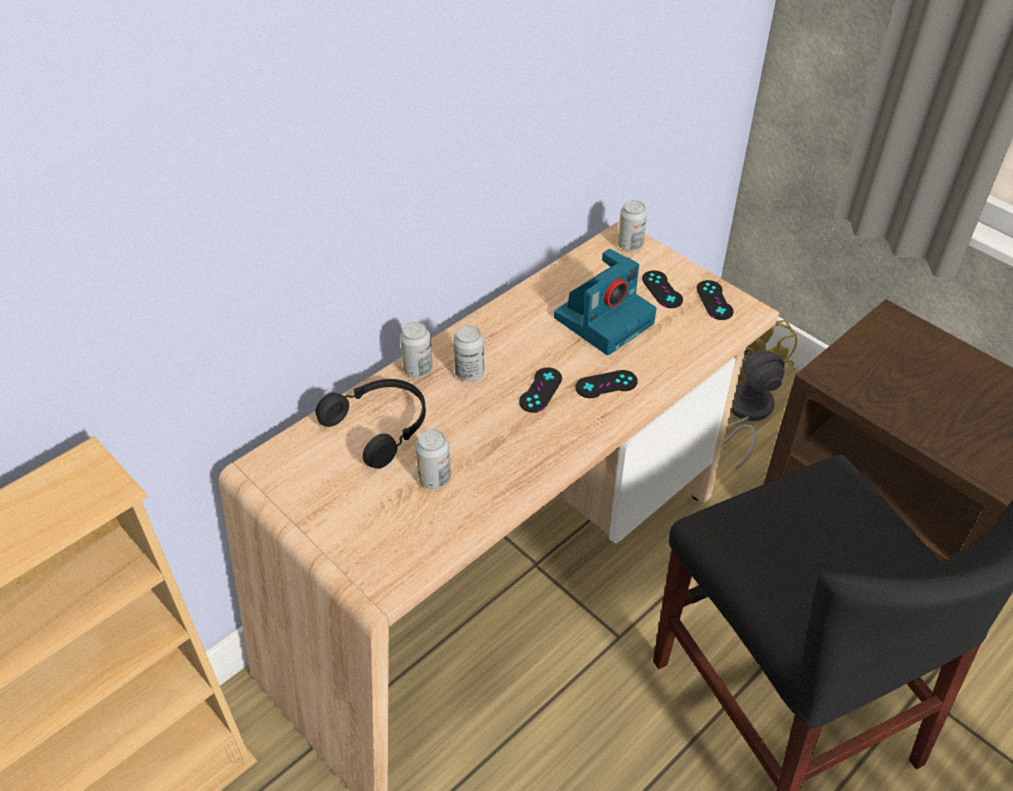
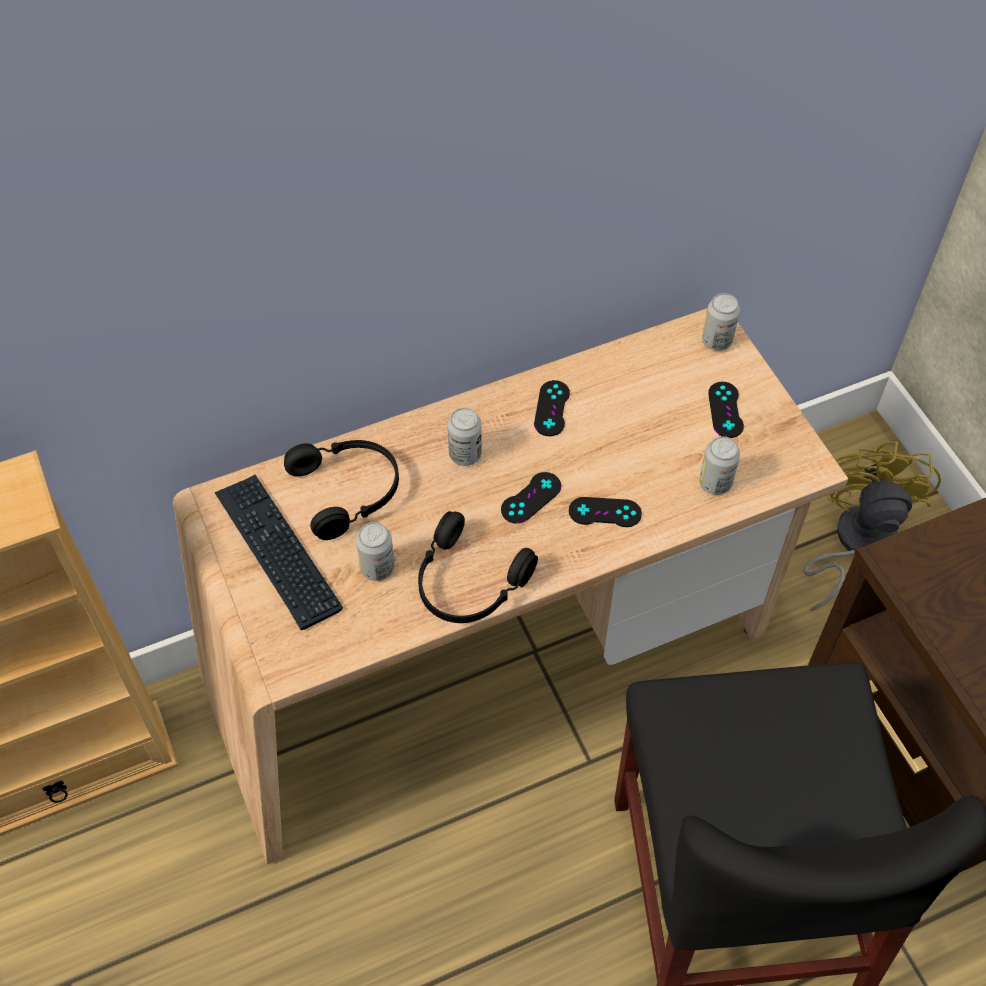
camera: 20 degrees right, 10 degrees up
(338, 491) = (277, 552): none -> keyboard
(418, 370) = (413, 434): can -> can (715, 483)
(519, 468) = (468, 583): none -> black headphones
(604, 319) = (641, 429): camera -> none
(714, 300) = (779, 441): black game controller -> black game controller (552, 408)

